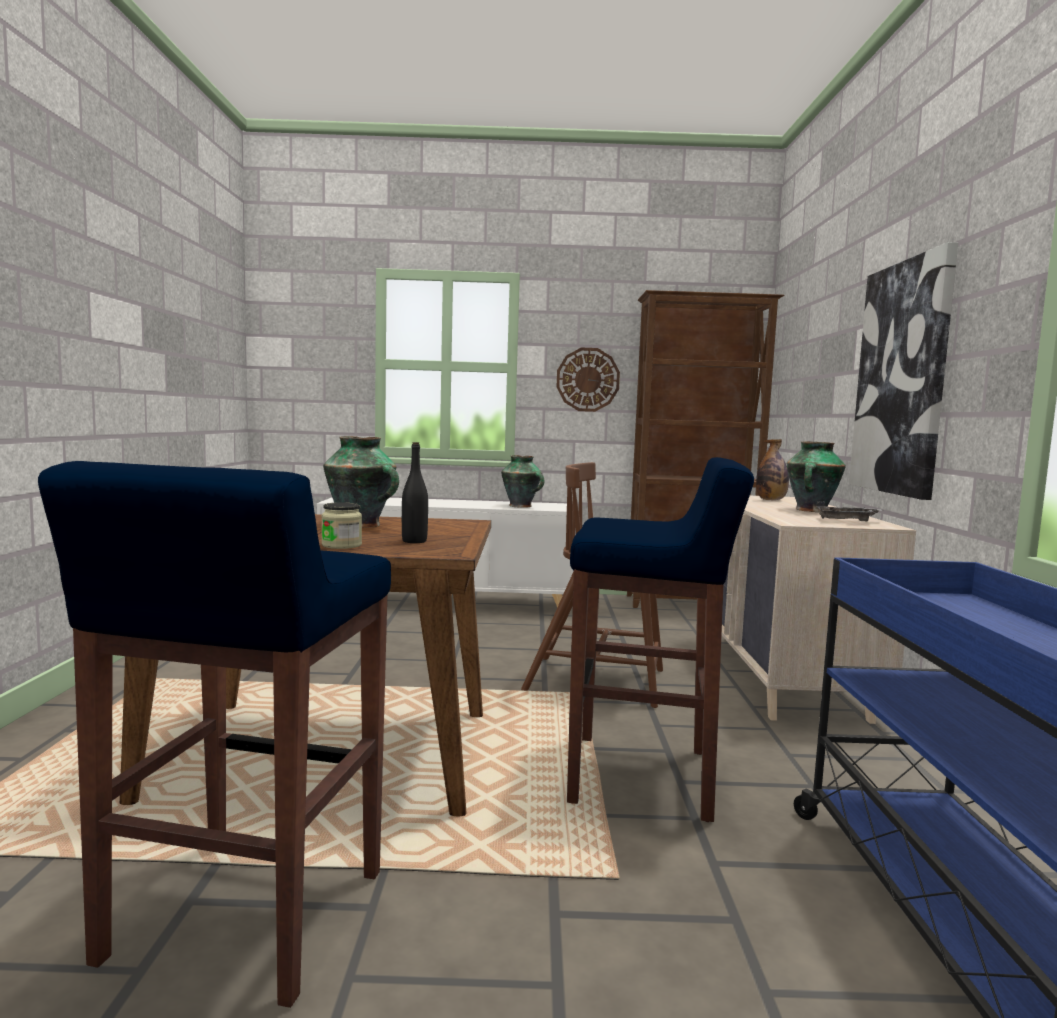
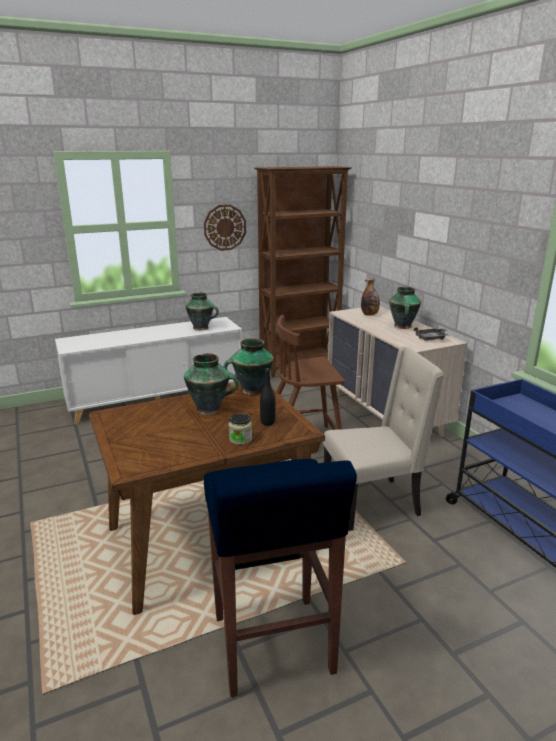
camera: 25 degrees left, 15 degrees up
(453, 523) = (251, 390): none -> vase
(644, 777) = (373, 502): blue stool -> beige chair
(902, 378) = (453, 254): picture -> none

